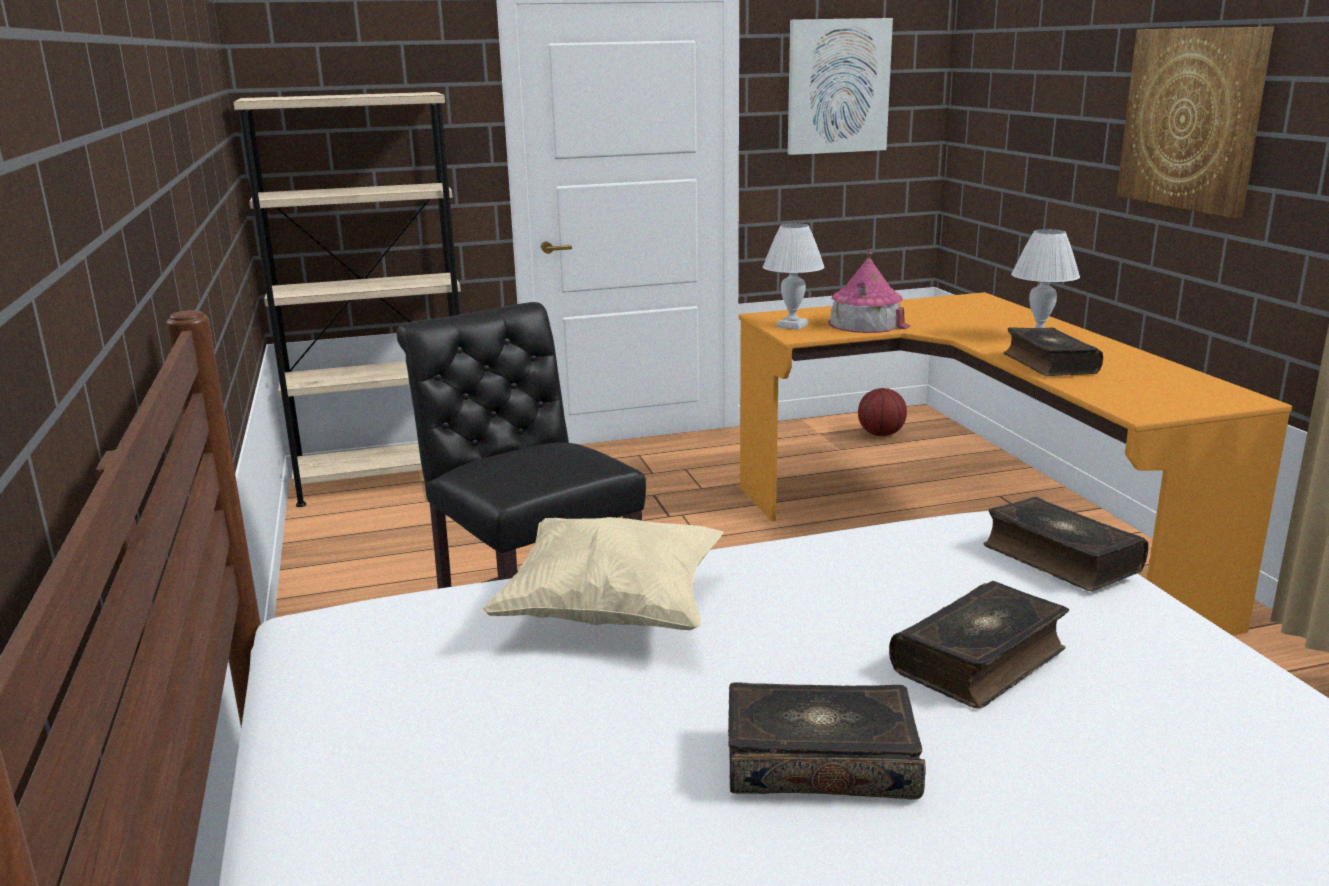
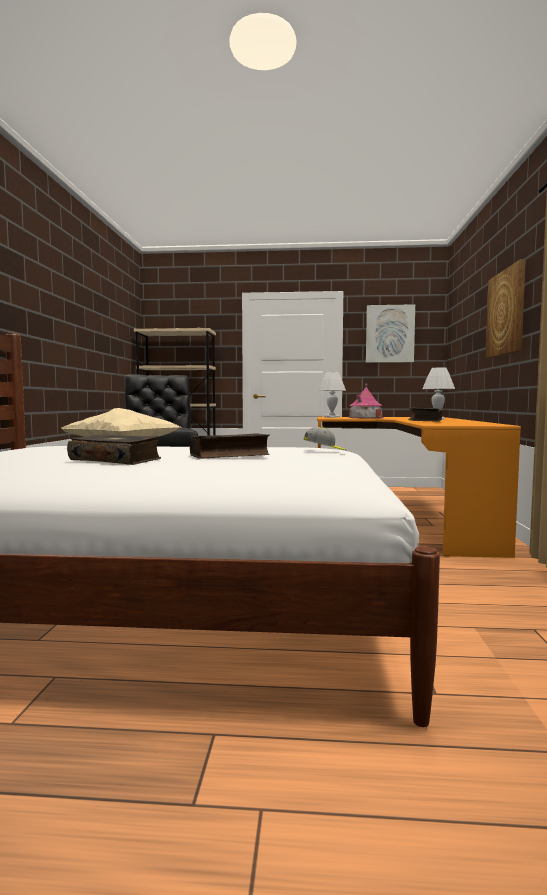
camera: 20 degrees right, 15 degrees down
(880, 434) = (404, 492): basketball -> none
(1059, 559) = (325, 450): book -> cap

